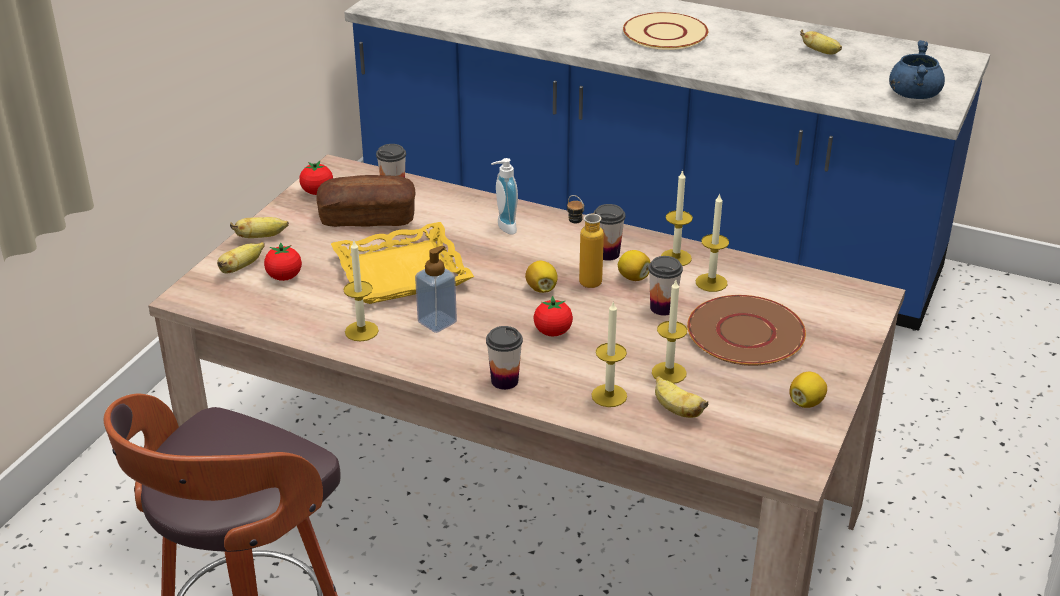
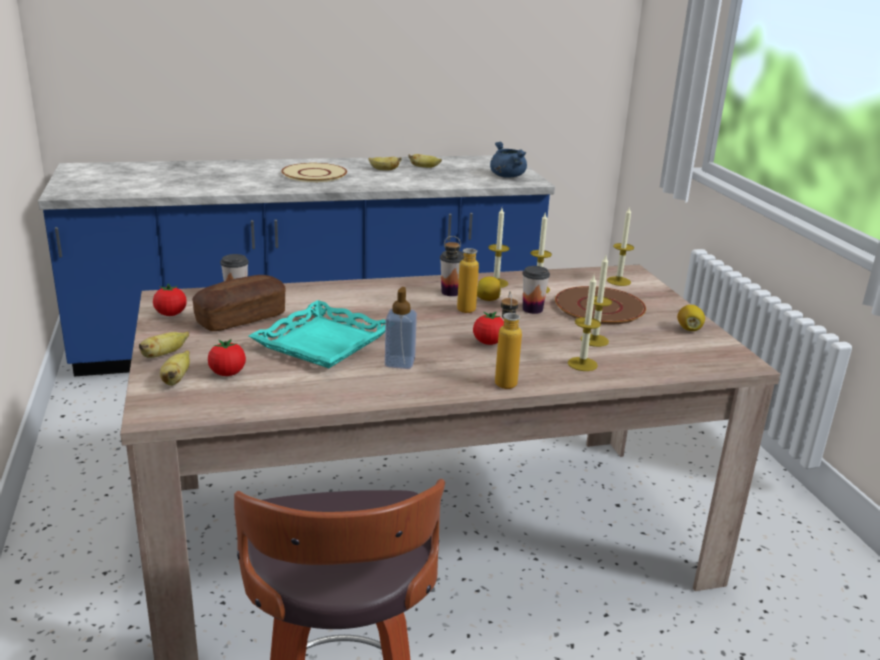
camera: 40 degrees left, 10 degrees down
(361, 331) = (350, 386): candle -> candle (618, 281)
(401, 272) = (323, 342): yellow tray -> turquoise tray
(503, 228) = (357, 297): soap dispenser -> none
(504, 381) = (504, 380): cup -> bottle
(541, 288) = (440, 322): lemon -> none
(676, 410) = (632, 357): banana -> banana (383, 170)

